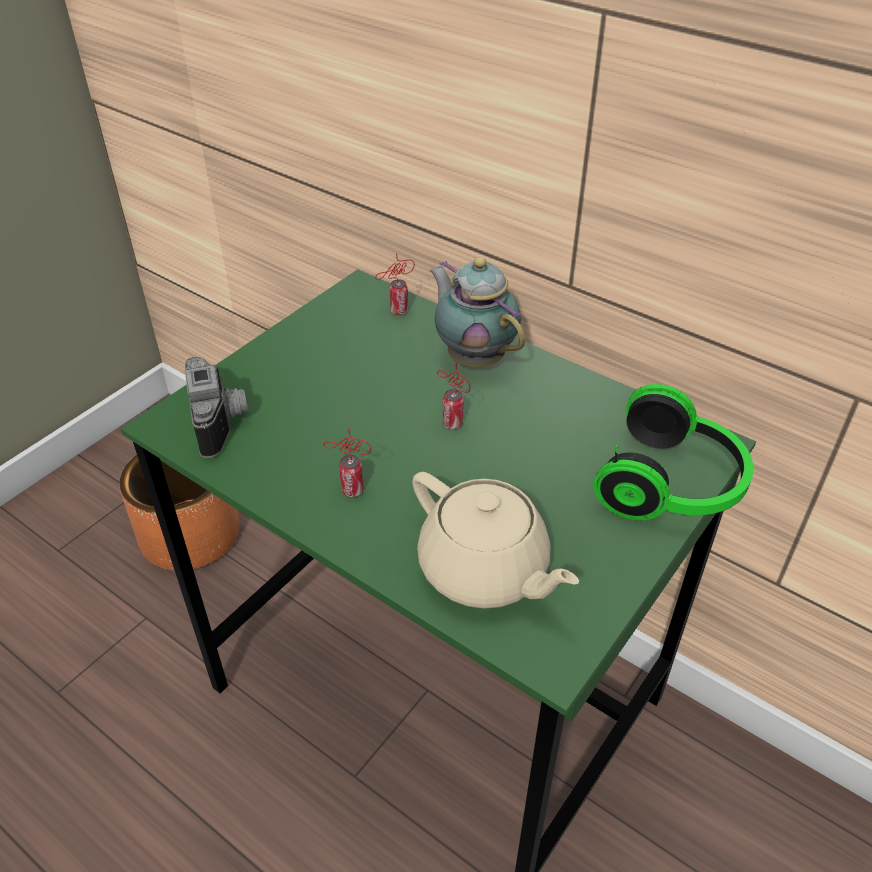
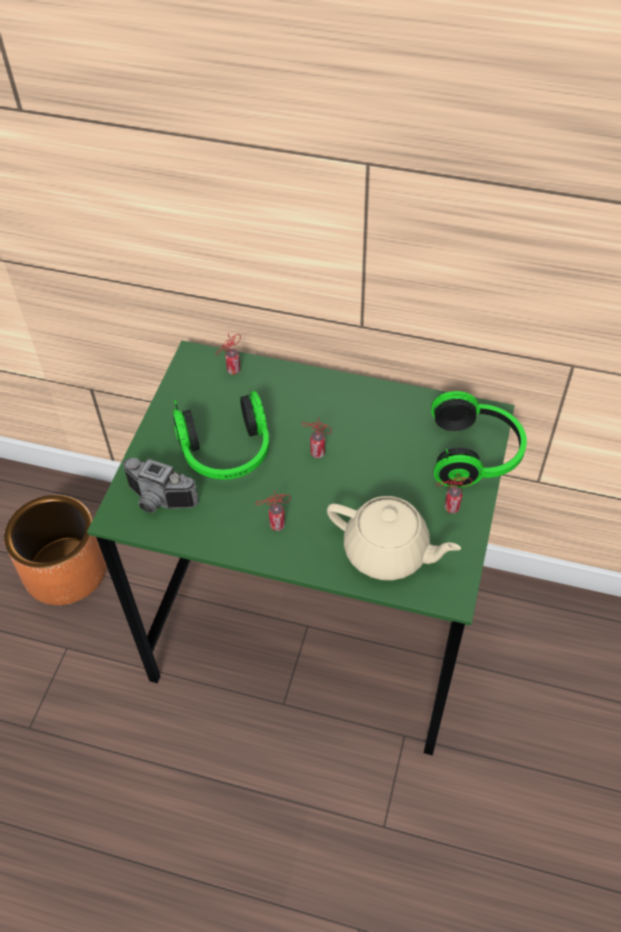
camera: 20 degrees left, 10 degrees up
(222, 421) = (157, 502): camera -> camera turned 150 degrees clockwise
(338, 393) = (227, 454): none -> headphones
(473, 357) = (306, 394): teapot -> none
(603, 541) = (449, 508): none -> can

